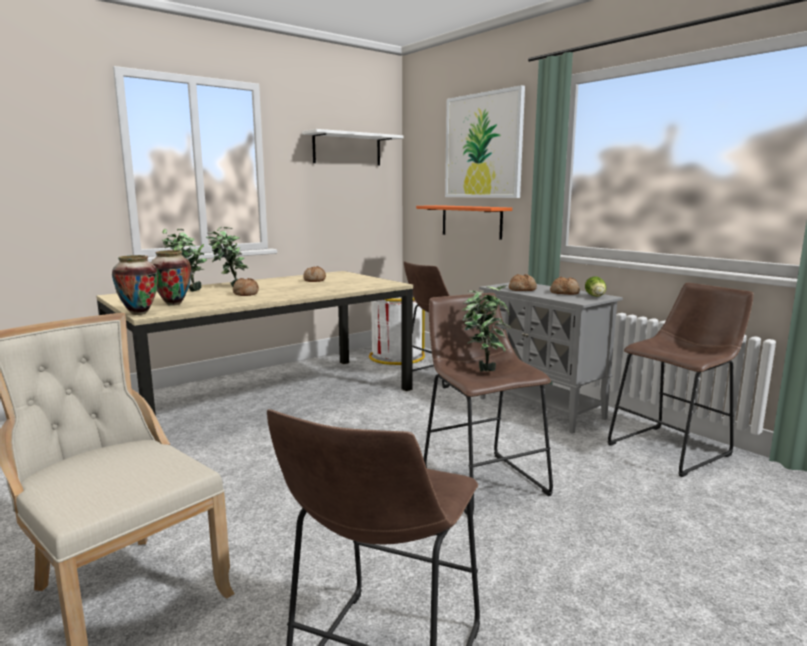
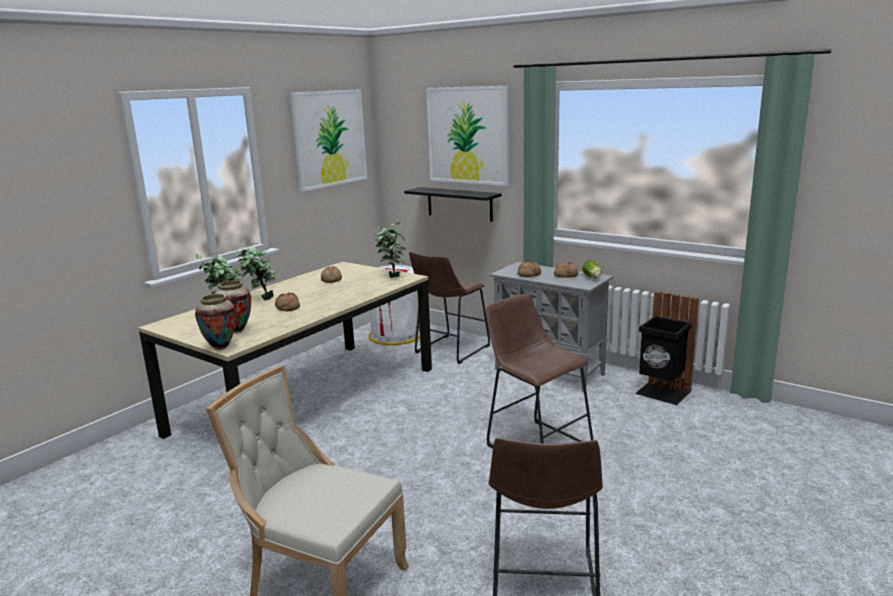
camera: 15 degrees left, 5 degrees up
(347, 149) = (329, 138): white shelf -> picture
(471, 221) = (459, 204): orange shelf -> black shelf
(483, 369) = (533, 358): potted plant -> potted plant (392, 276)
(673, 448) = (662, 393): brown stool -> black trash can

